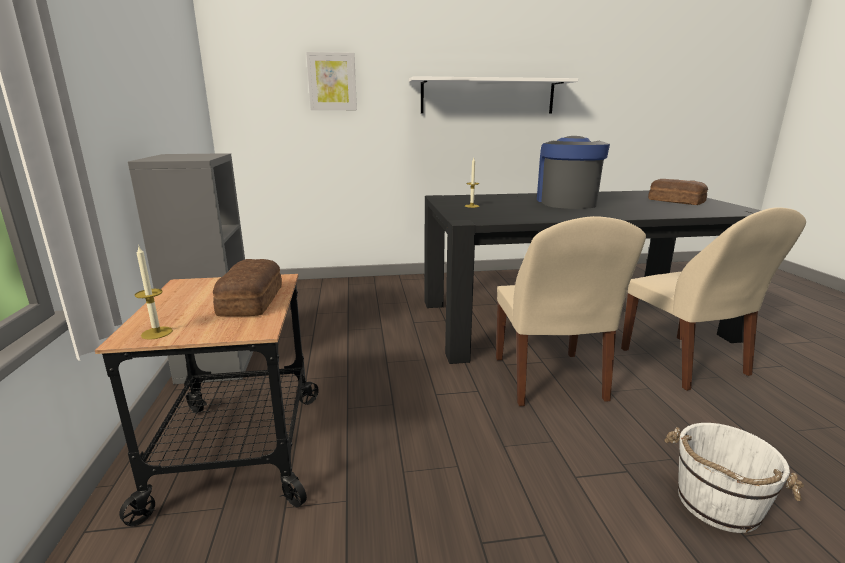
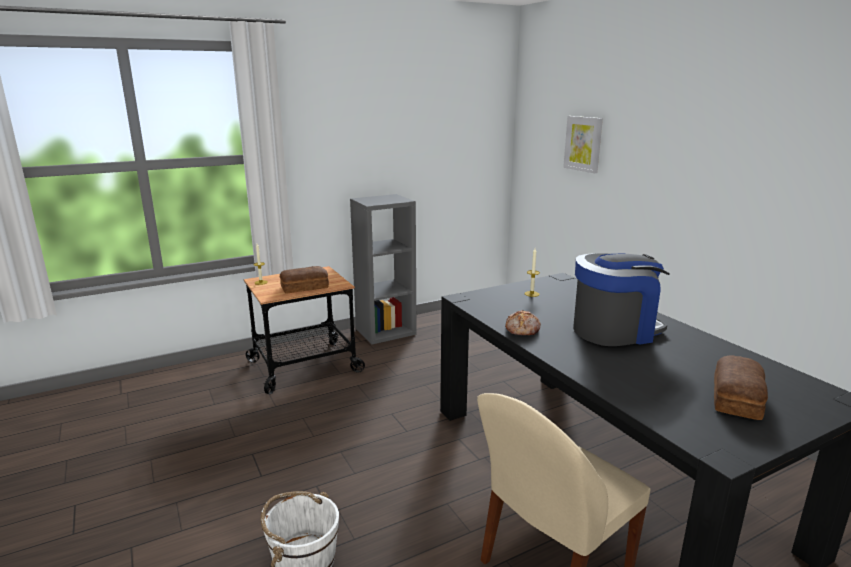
camera: 70 degrees right, 0 degrees up
(488, 96) = (725, 179): white shelf -> none
(549, 380) = (445, 465): beige chair -> none
(558, 216) = (523, 329): none -> bread

